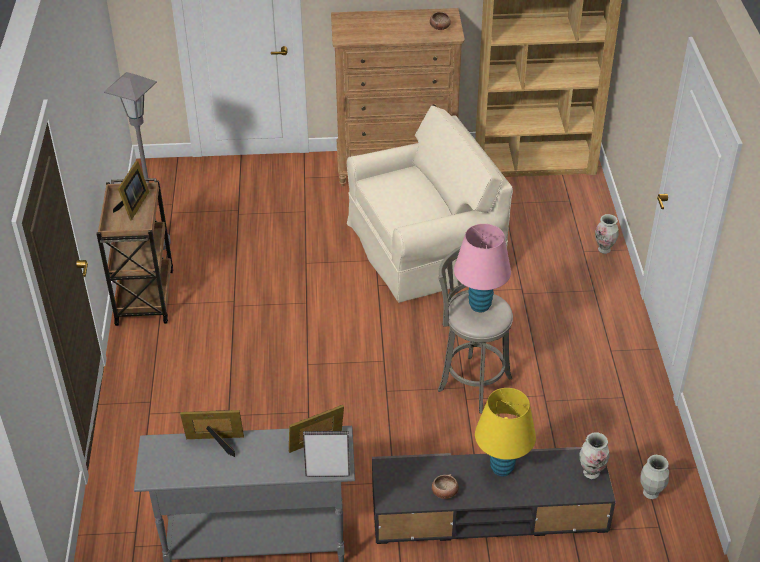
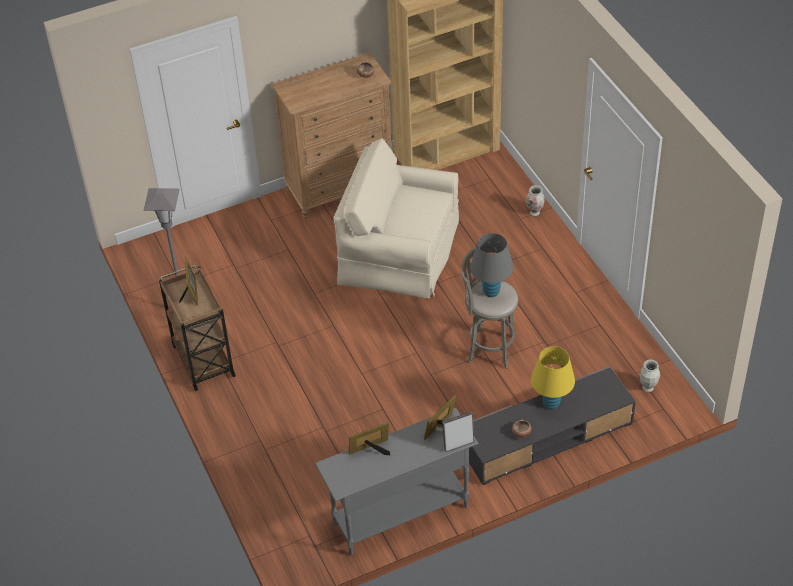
camera: 20 degrees left, 5 degrees up
(425, 247) = (399, 251): beige armchair -> beige armchair turned 120 degrees counterclockwise
(480, 306) = (491, 292): pink table lamp -> grey table lamp
(591, 473) = (611, 387): vase -> none

